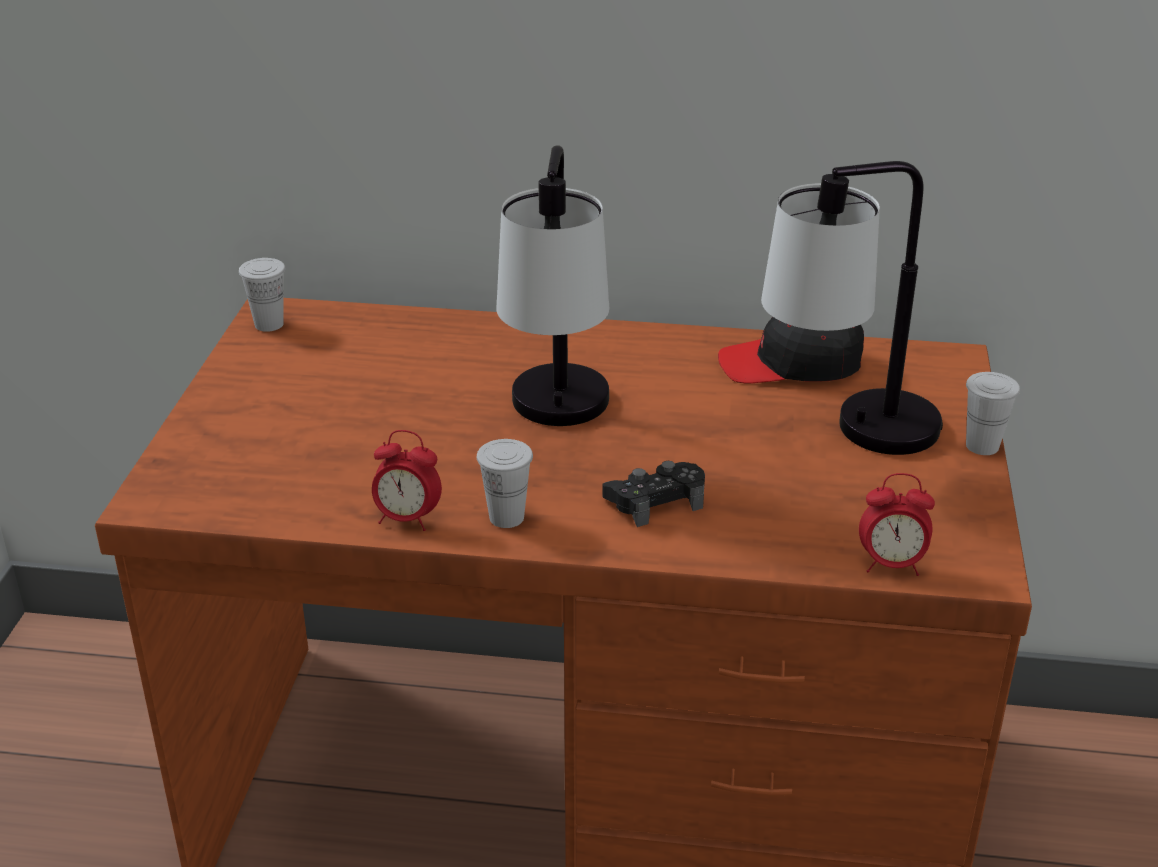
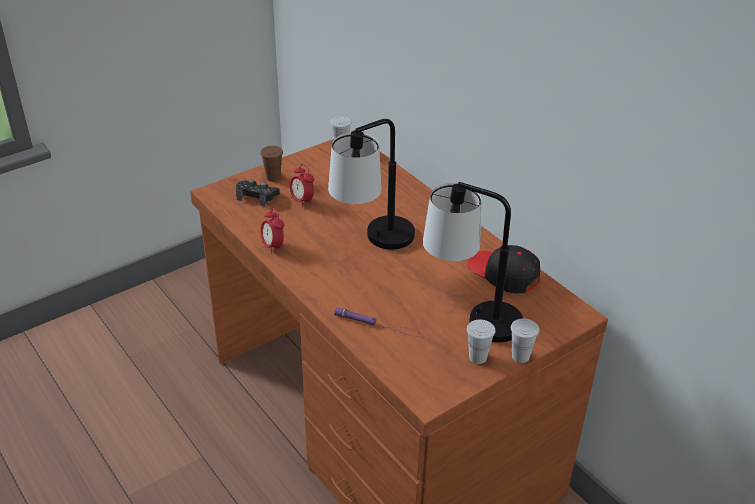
camera: 45 degrees right, 5 degrees up
(225, 423) = (273, 177): none -> brown cup
(506, 517) = (303, 266): white cup -> white cup (477, 357)
(655, 501) = (359, 293): black game controller -> black game controller (257, 196)
(753, 524) = (377, 324): none -> purple flashlight
(891, 565) = (399, 373): alarm clock -> alarm clock (302, 201)

